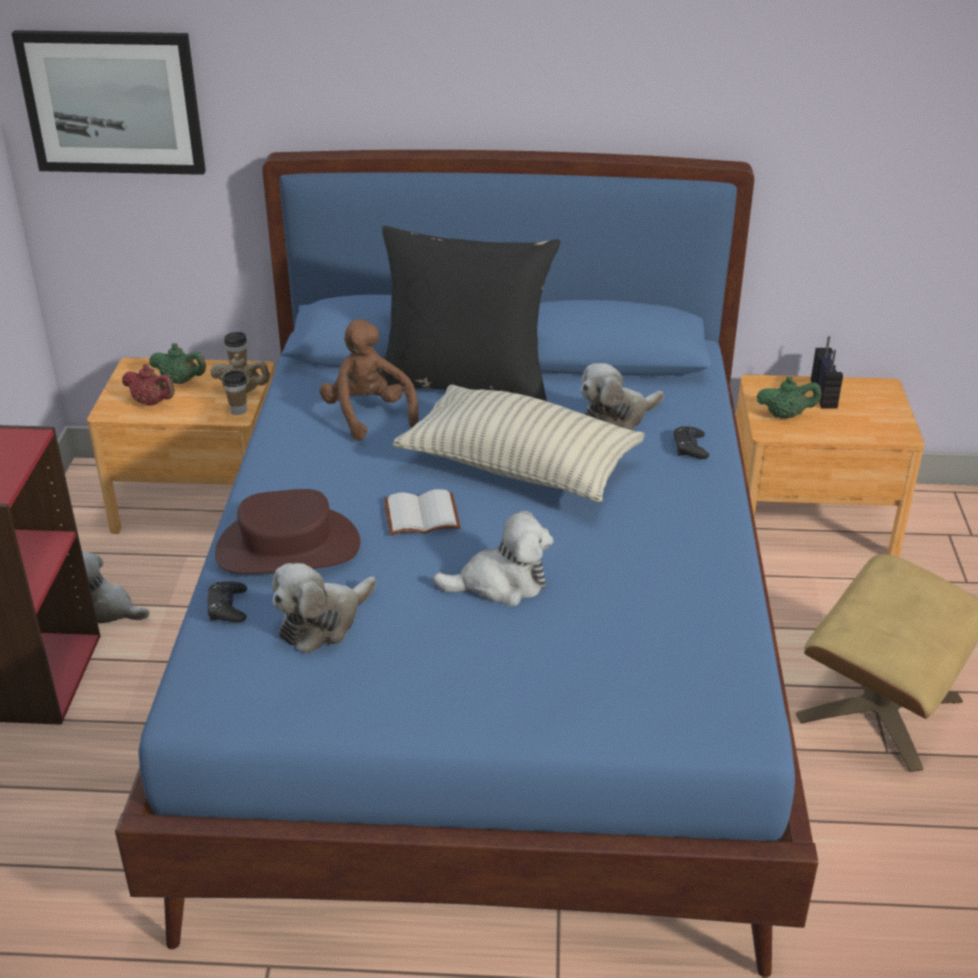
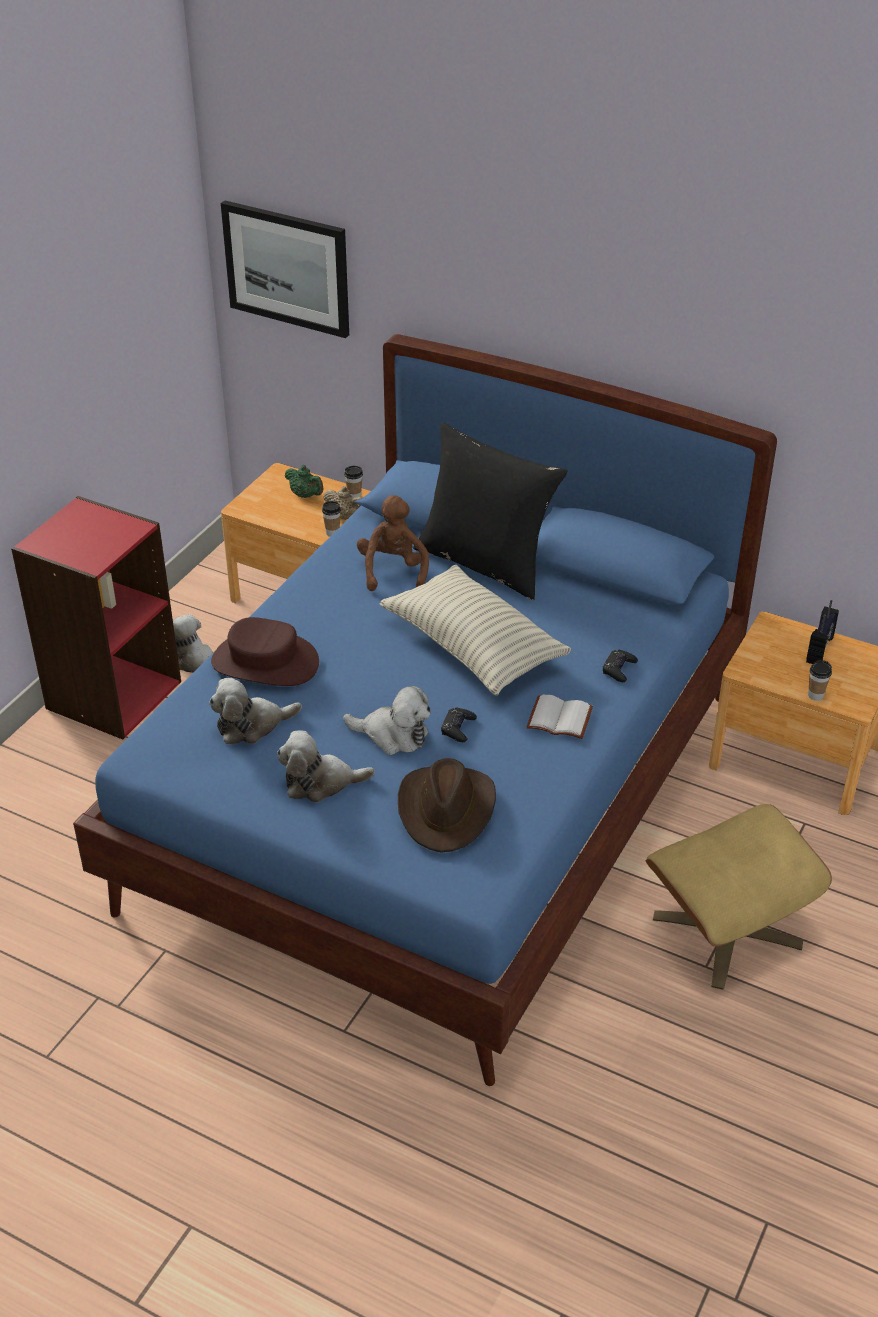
camera: 25 degrees right, 5 degrees up
(152, 403) = (274, 509): red teapot -> none
(228, 607) = (199, 694): black game controller -> black game controller (458, 728)
(422, 514) = (375, 665): white book -> white book (561, 718)
(616, 418) = (580, 627): plush toy -> plush toy (320, 782)
(629, 645) = (446, 809): none -> brown hat
(785, 415) = (768, 660): green teapot -> none
(856, 435) = (815, 695): none -> cup

